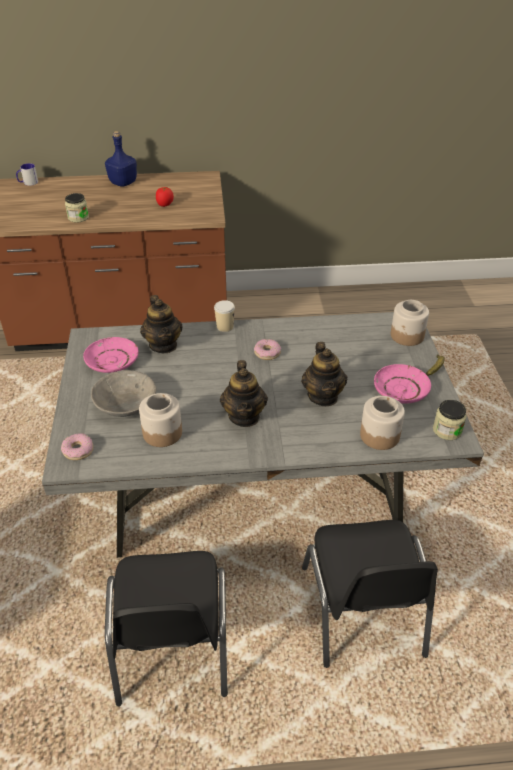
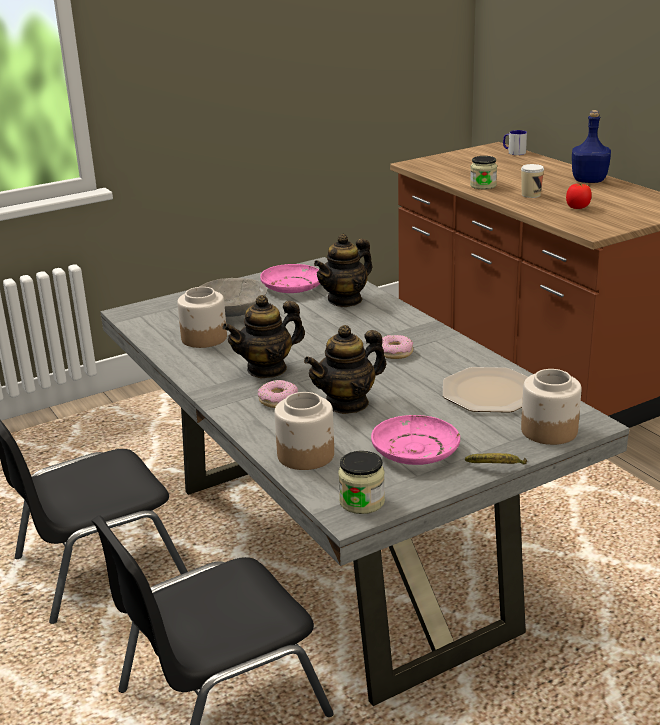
camera: 65 degrees right, 15 degrees down
(78, 450) = (150, 312): donut -> donut (278, 400)
(225, 327) = (416, 319): cup -> cup (531, 195)
(348, 338) = (488, 392): none -> plate

